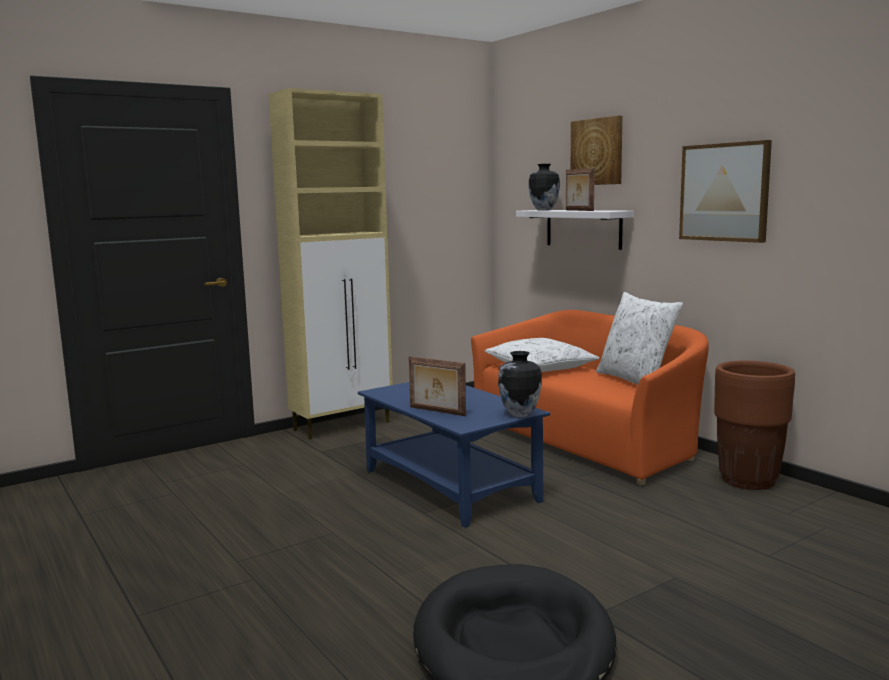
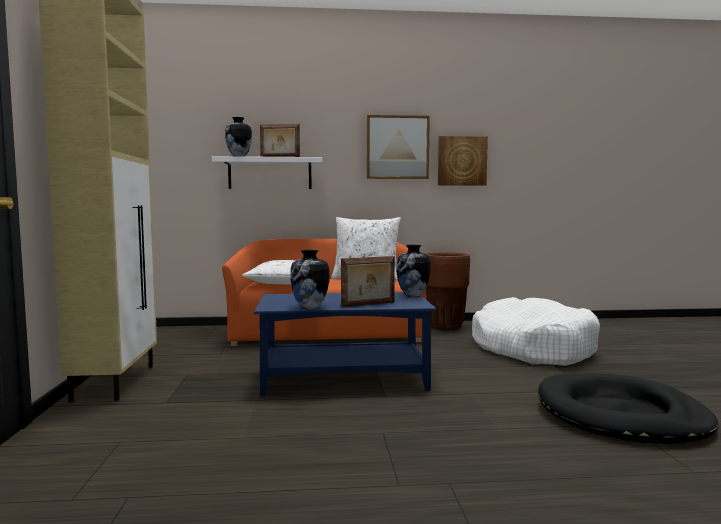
camera: 60 degrees left, 5 degrees down
(394, 400) = (310, 307): none -> vase
(597, 152) = (283, 113): picture -> picture (462, 161)
(742, 551) = (532, 348): none -> white dog bed

